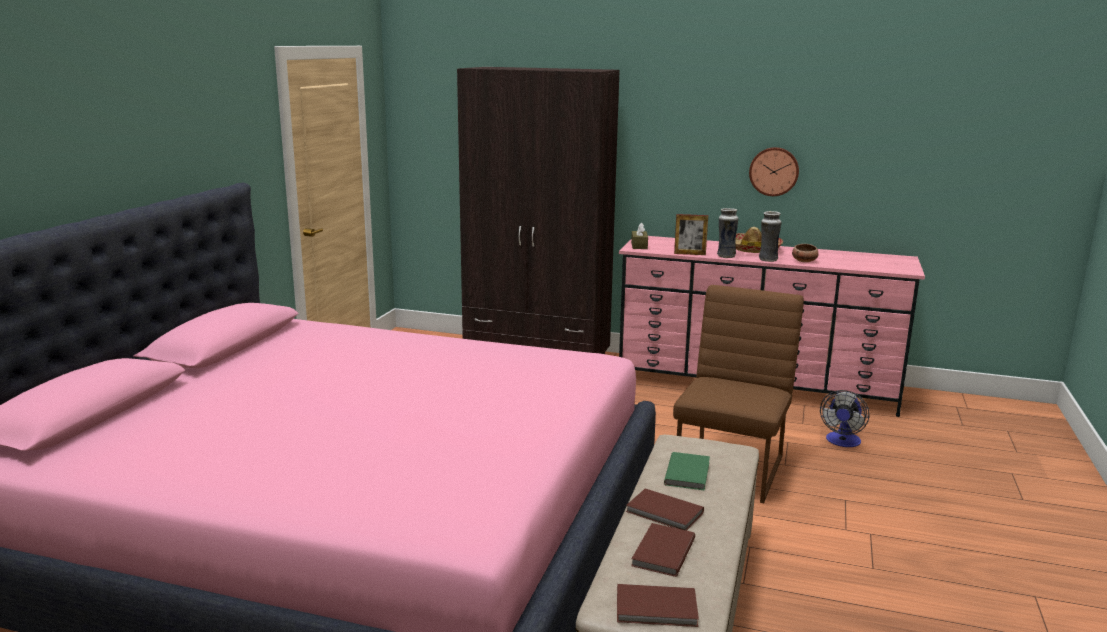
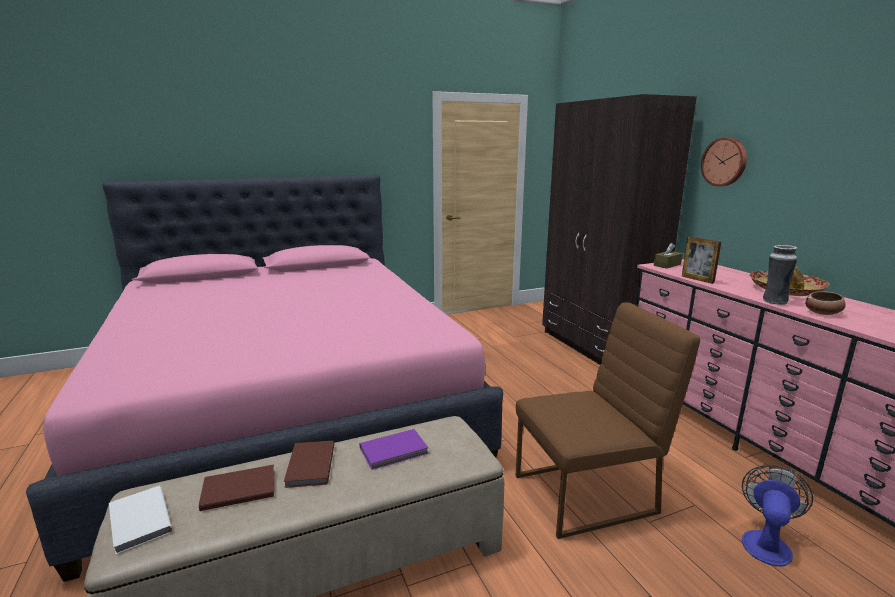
camera: 50 degrees right, 0 degrees up
(657, 609) = (138, 522): brown book -> white book
(689, 473) = (395, 451): green book -> purple book
(725, 256) = (732, 288): vase -> none
(774, 171) = (846, 205): wall clock -> wall clock (725, 162)
(842, 442) = (766, 542): fan -> fan turned 135 degrees clockwise

